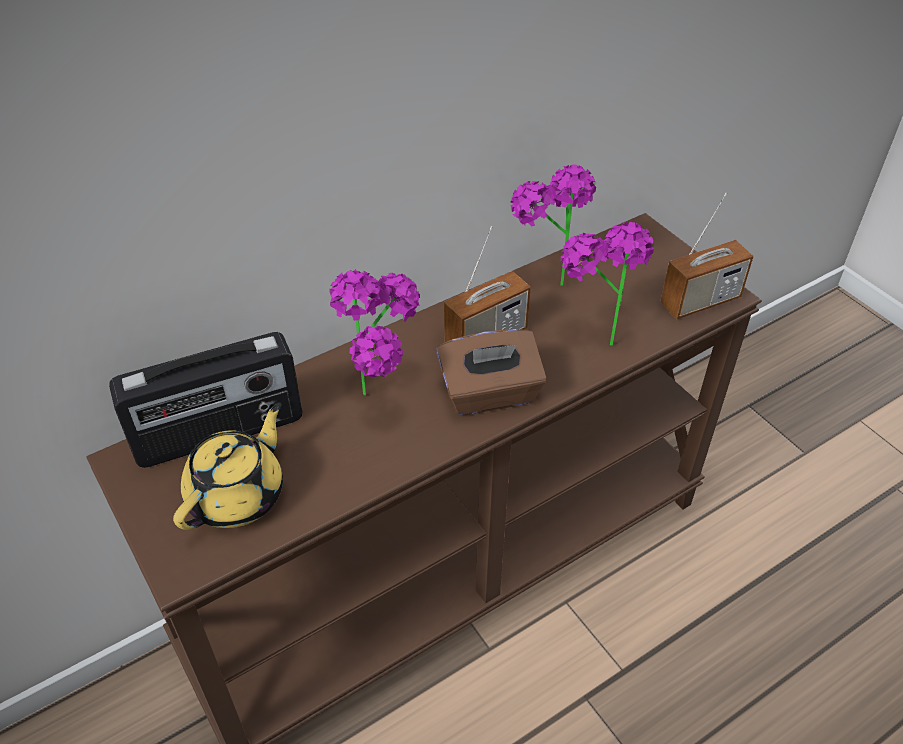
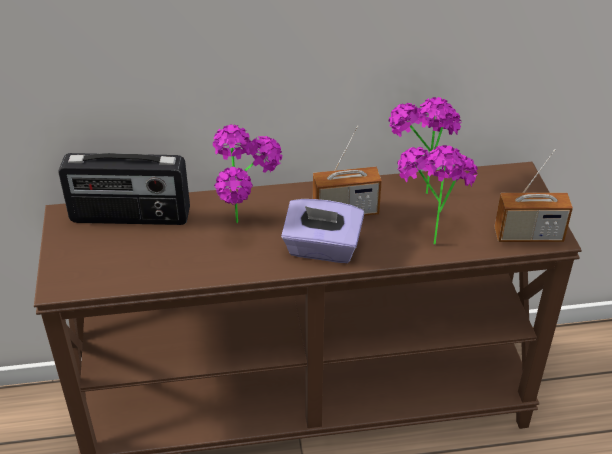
camera: 25 degrees right, 5 degrees down
(238, 495) = (118, 256): yellow teapot -> none
(490, 394) = (322, 249): brown tissue box -> purple tissue box

